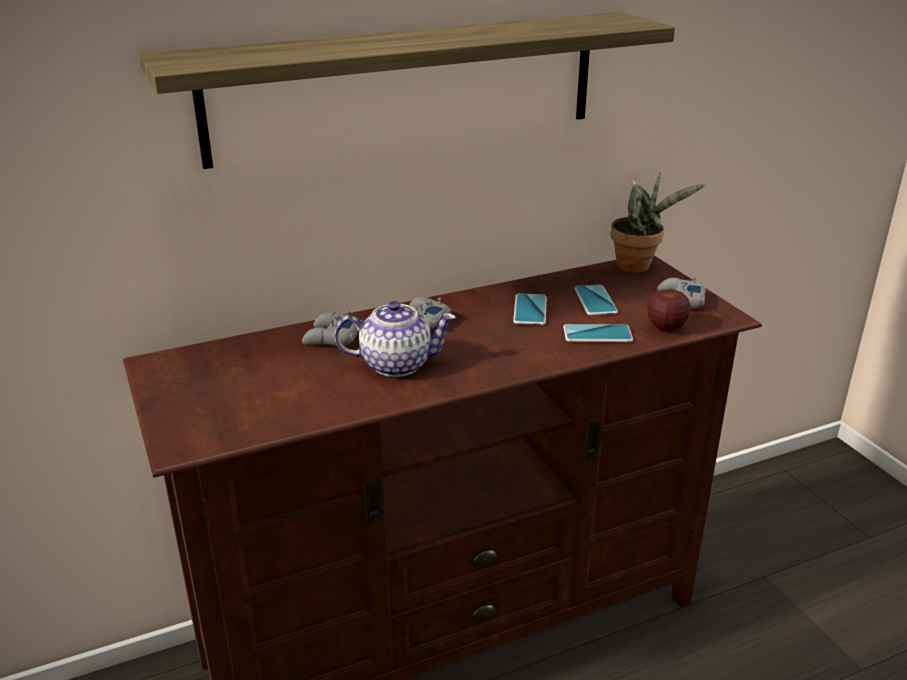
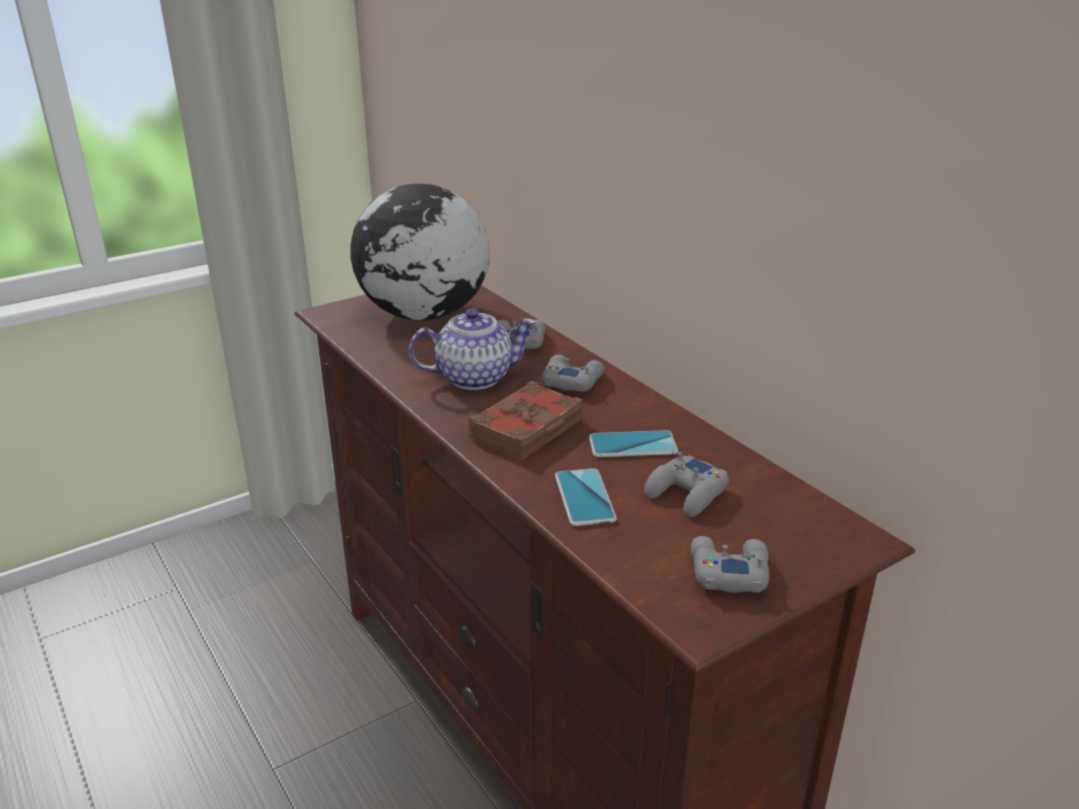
camera: 80 degrees right, 0 degrees up
(235, 383) = (423, 315): none -> globe
(395, 364) = (473, 377): teapot -> teapot turned 90 degrees counterclockwise
(406, 87) = (658, 119): shelf -> none
(497, 346) = (528, 430): none -> brown book
(595, 301) = (686, 494): phone -> grey game controller
(638, 266) = (840, 532): potted plant -> none
(666, 328) = (628, 557): apple -> none

